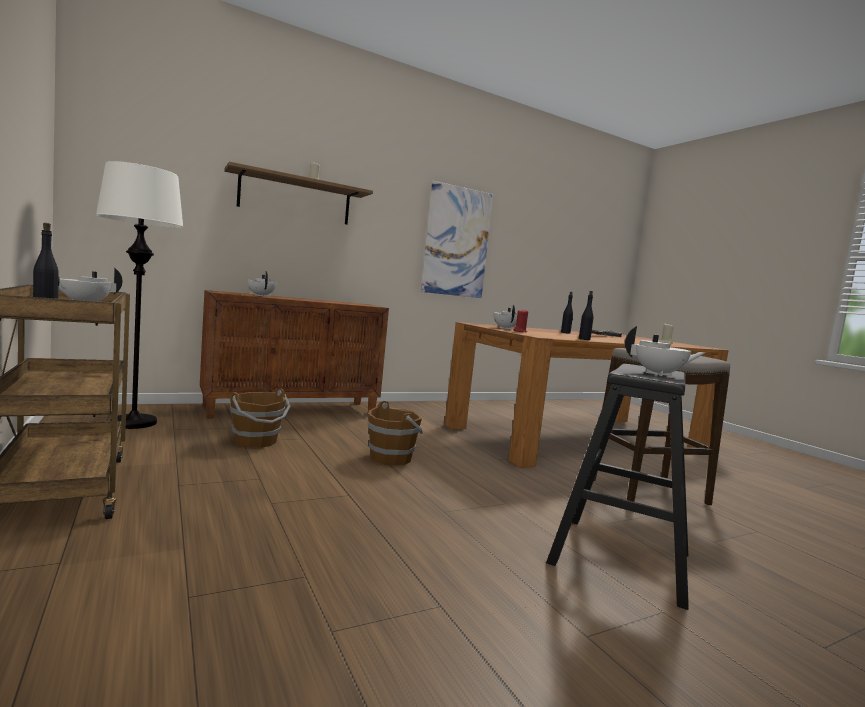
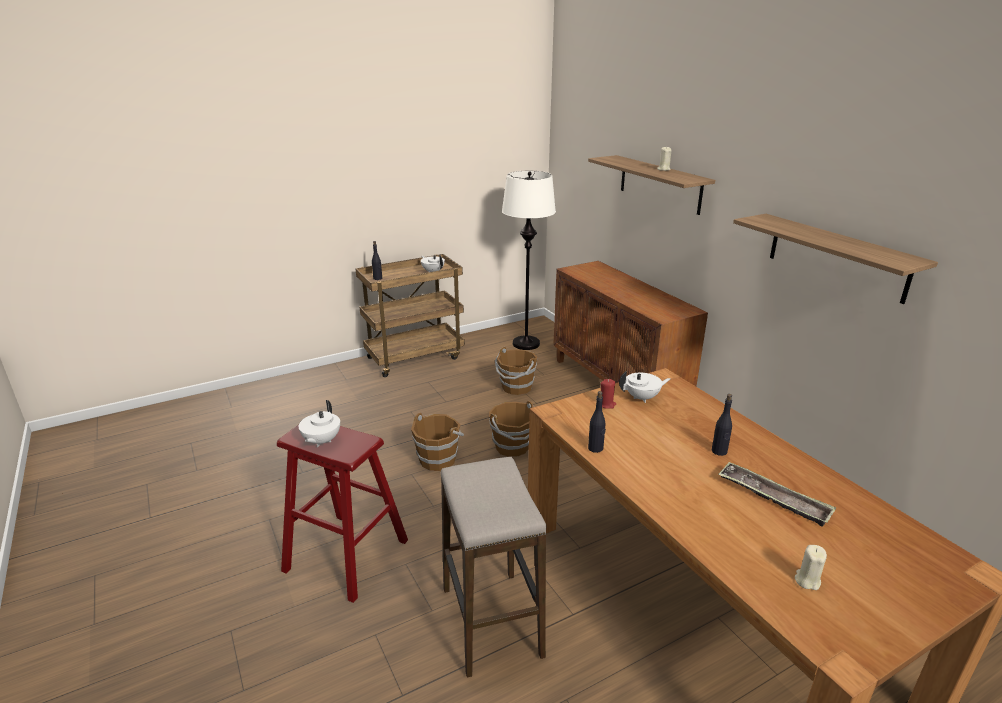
camera: 90 degrees right, 20 degrees up
(261, 296) = (595, 278): white teapot -> none
(411, 494) = (438, 459): none -> brown bucket
(457, 242) = (836, 257): picture -> shelf
(620, 558) = (346, 555): black stool -> red stool

